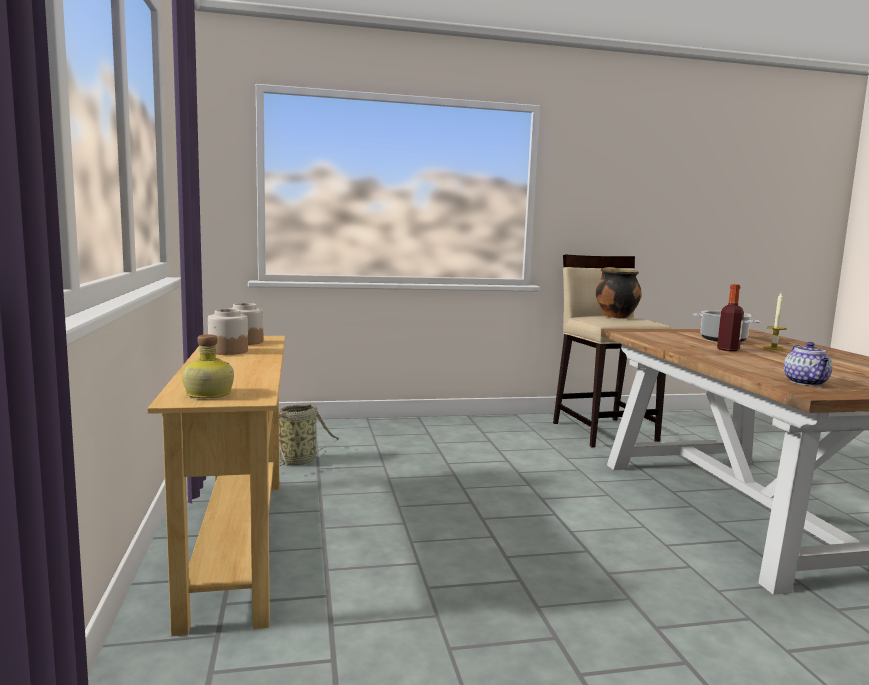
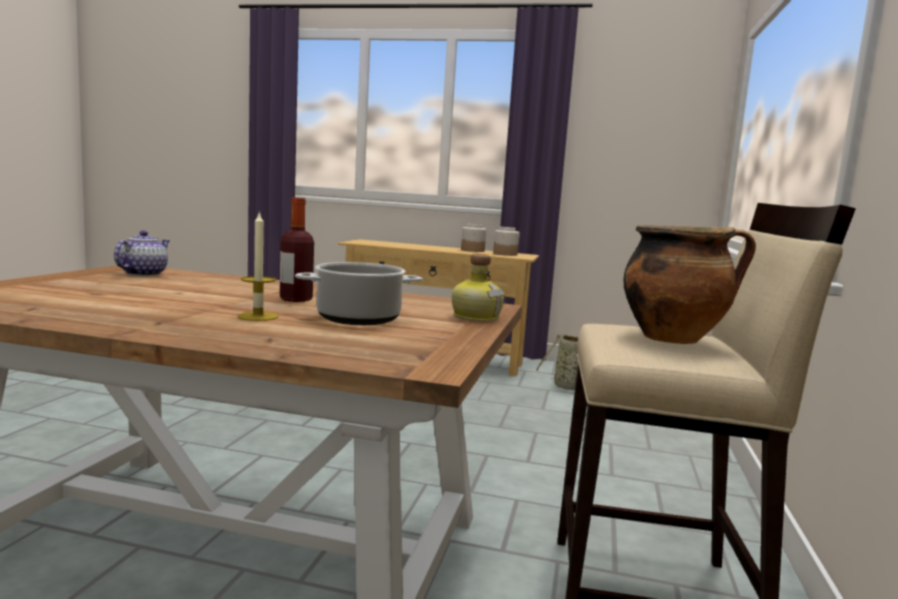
camera: 115 degrees right, 0 degrees up
(207, 394) = (369, 241): bottle -> bottle (476, 317)
(806, 383) = (144, 274): teapot -> teapot turned 75 degrees clockwise

